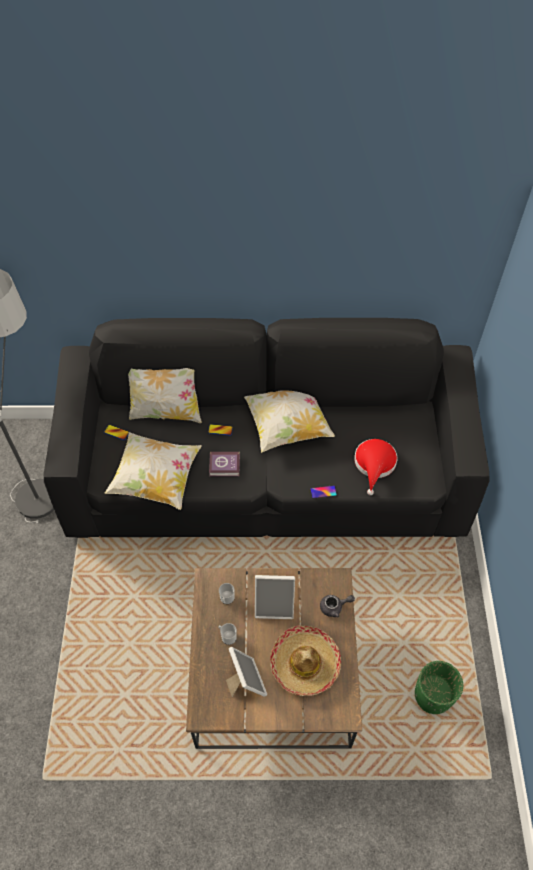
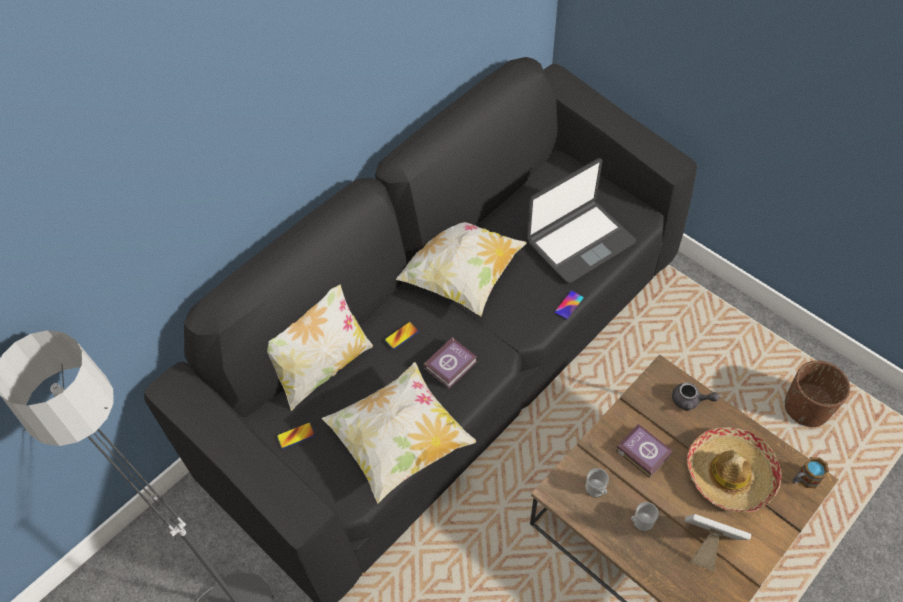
camera: 45 degrees left, 0 degrees up
(274, 605) = (642, 451): picture frame -> book
(334, 607) = (690, 400): grey teapot -> grey teapot turned 75 degrees clockwise
(342, 709) = (804, 479): none -> mug
(374, 464) = (579, 241): red hat -> laptop
(433, 696) = (807, 408): green planter -> brown planter

